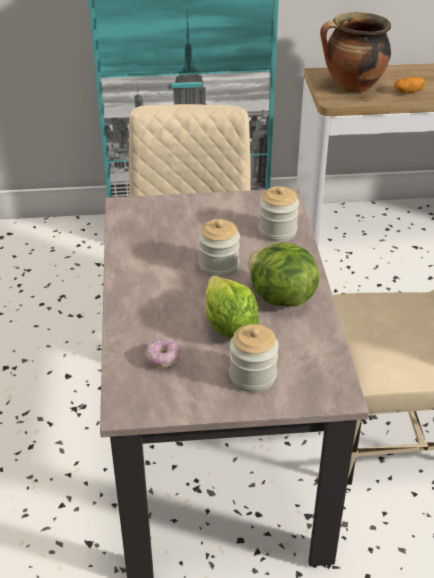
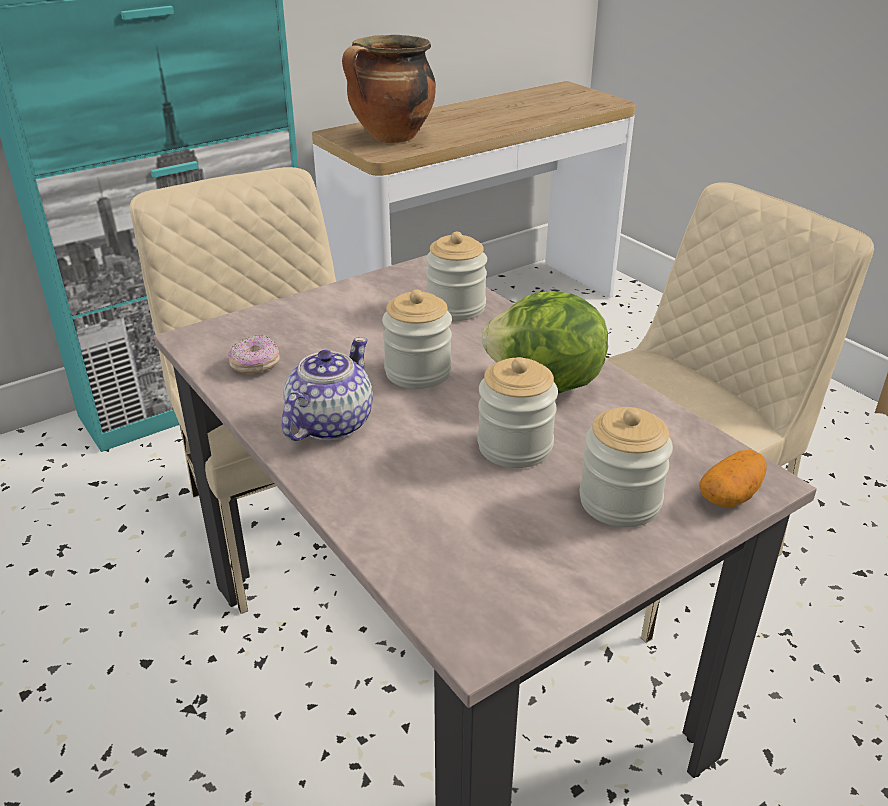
camera: 30 degrees left, 5 degrees down
(148, 280) = (329, 424): none -> teapot
(163, 359) = (463, 530): donut -> donut (255, 365)
(229, 327) = (515, 446): lettuce -> jar
(408, 92) = (462, 131): potato -> potato (730, 495)

